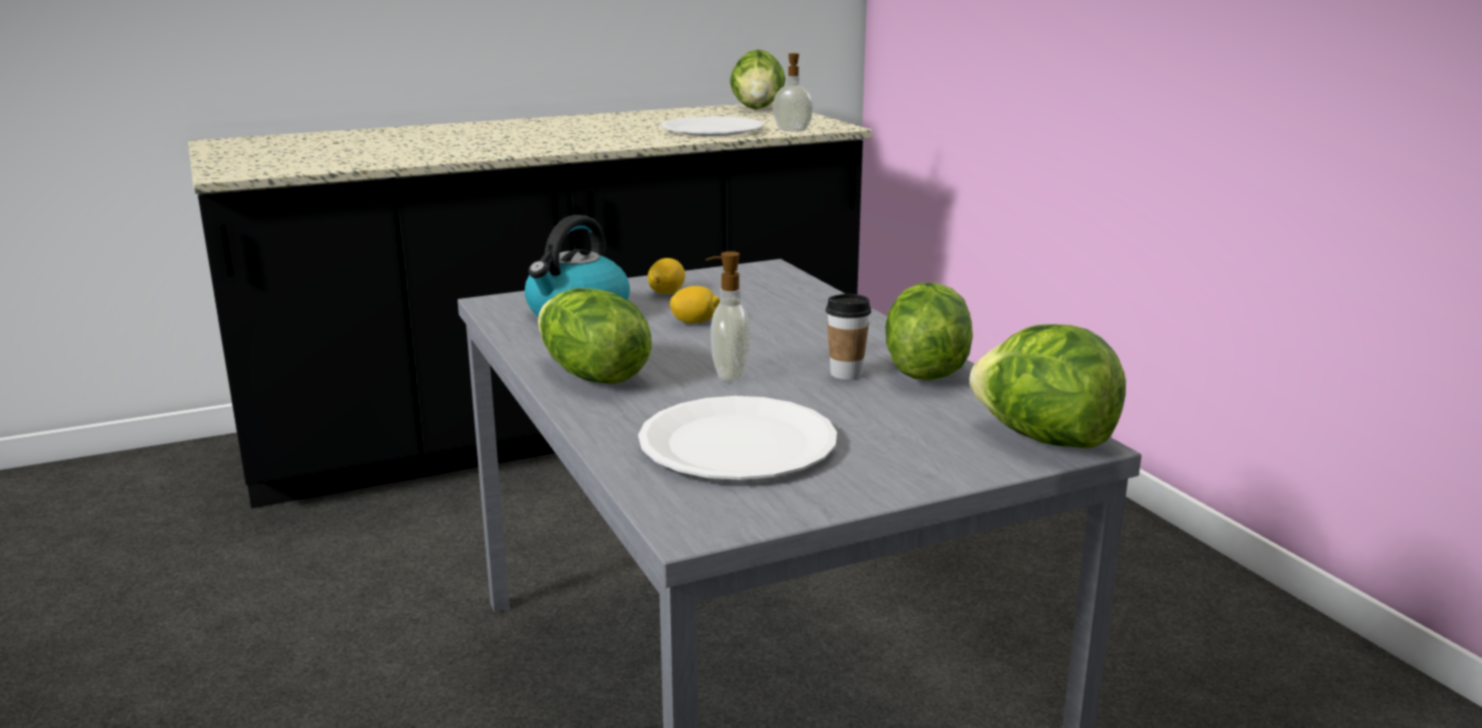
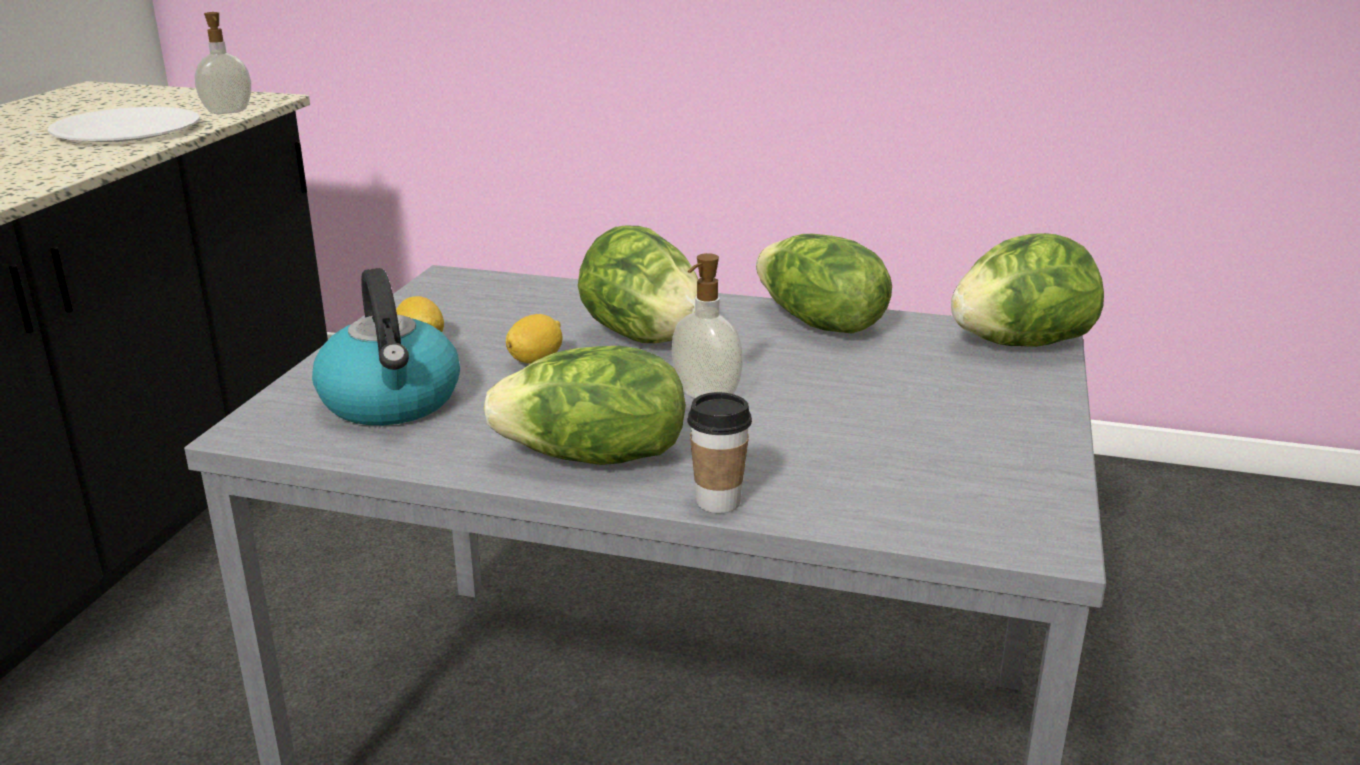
camera: 50 degrees left, 5 degrees up
(737, 443) = (878, 454): white plate -> none
(757, 108) = (95, 93): lettuce -> lettuce (643, 337)
(846, 374) = (782, 352): cup -> cup (718, 501)

